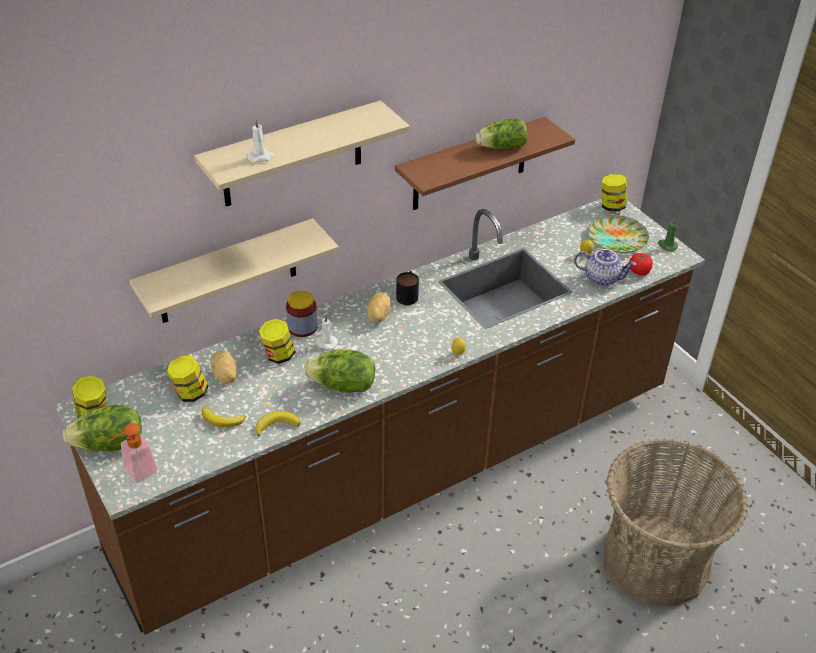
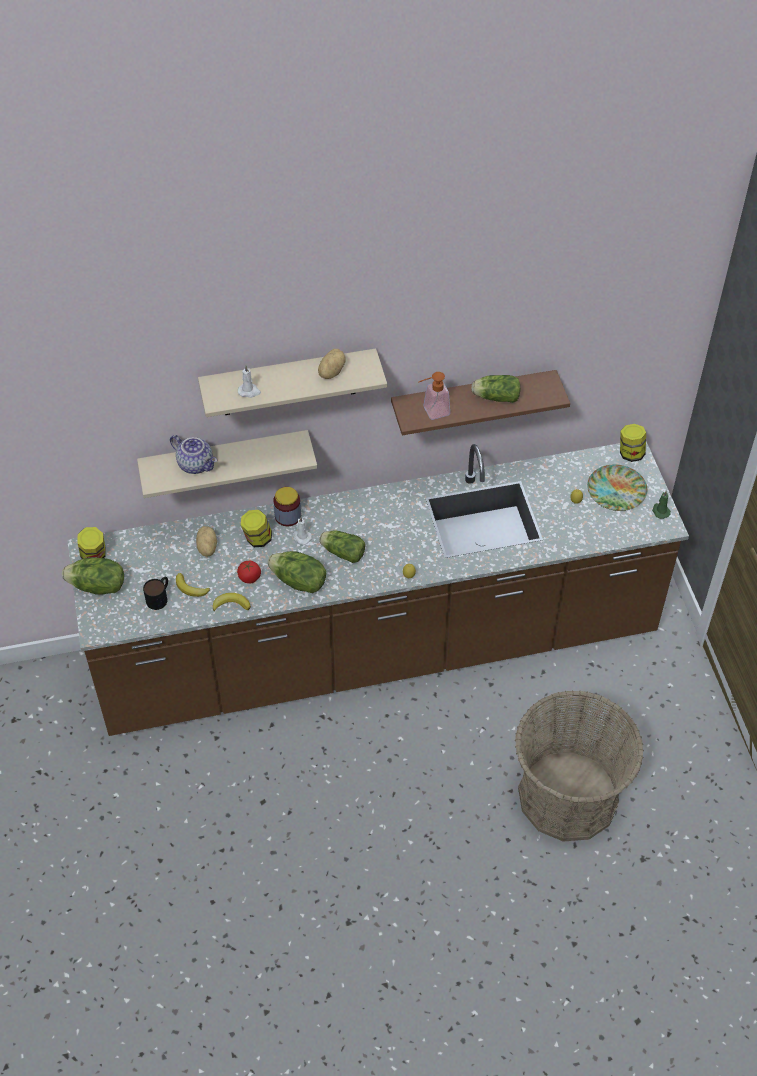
camera: 20 degrees right, 10 degrees up
(135, 473) = (109, 617): soap dispenser -> soap dispenser (432, 412)
(190, 393) = (174, 556): jar -> none
(376, 347) = (341, 552): none -> lettuce
(377, 316) = (356, 521): potato -> potato (330, 372)
(408, 294) = (392, 505): mug -> mug (159, 597)
(602, 278) = (578, 531): teapot -> teapot (196, 464)
(639, 271) = (617, 533): tomato -> tomato (249, 577)

